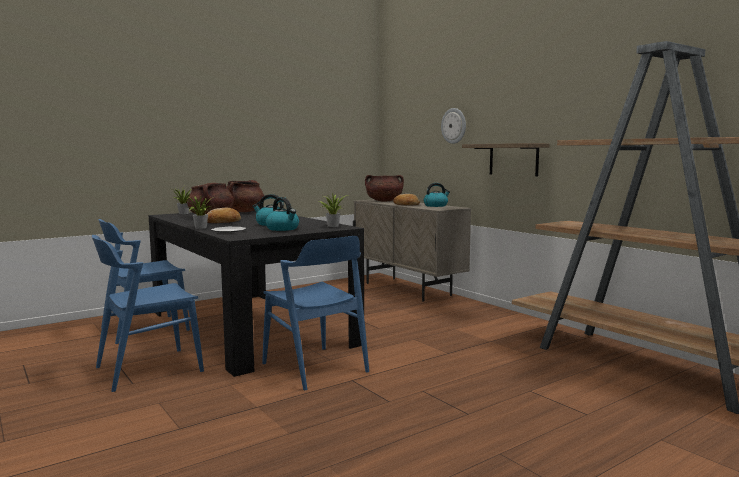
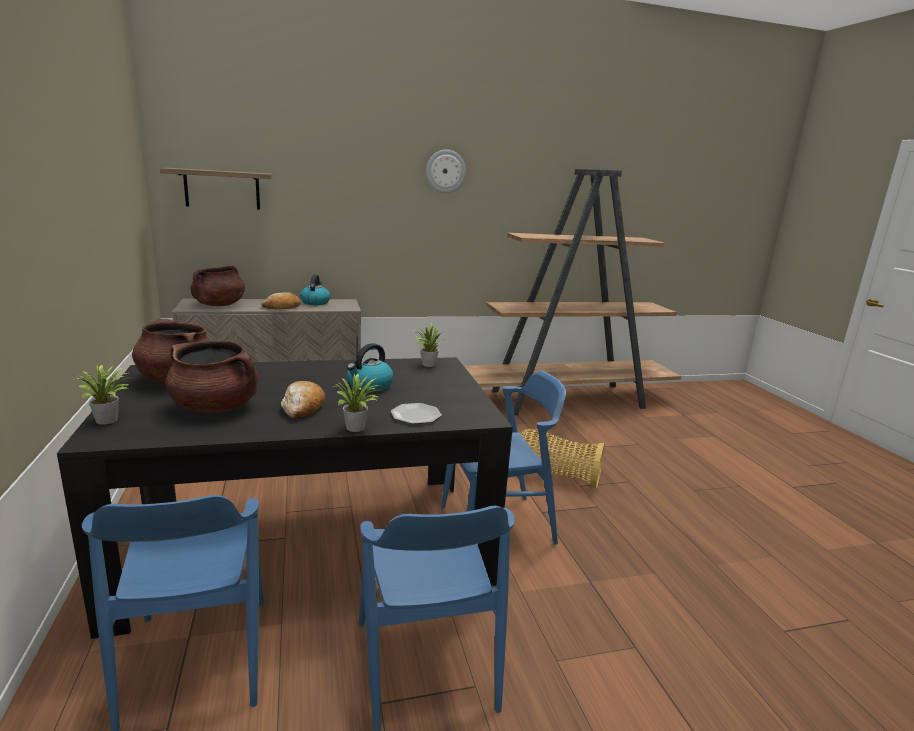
camera: 70 degrees left, 10 degrees up
(283, 229) = (428, 387): kettle -> none
(428, 379) = (555, 476): none -> basket
(454, 126) = (318, 202): wall clock -> wall clock (445, 171)
(513, 159) = (409, 245): shelf -> shelf (222, 189)

